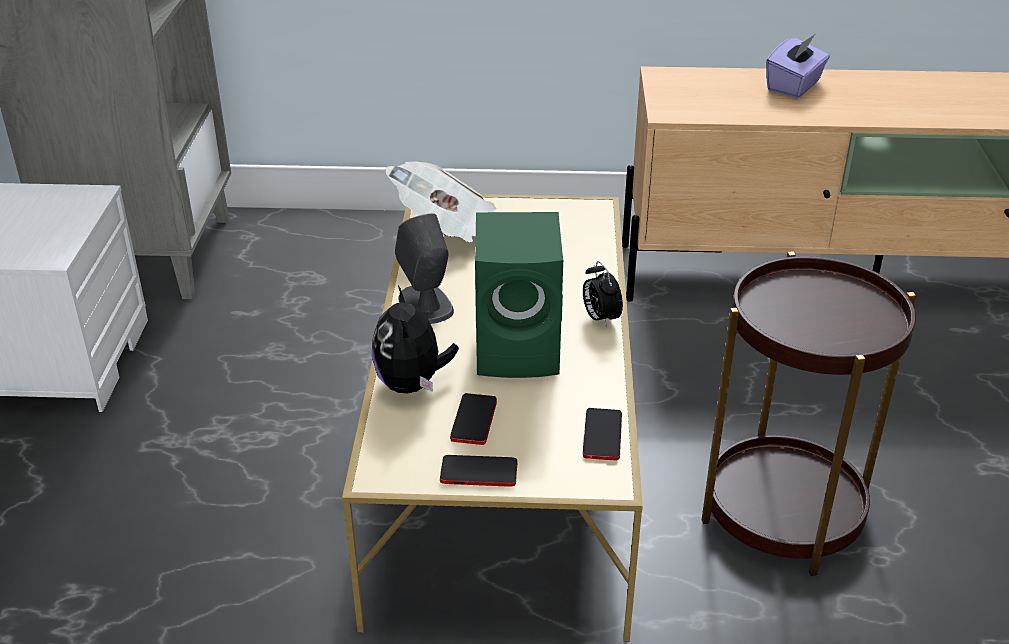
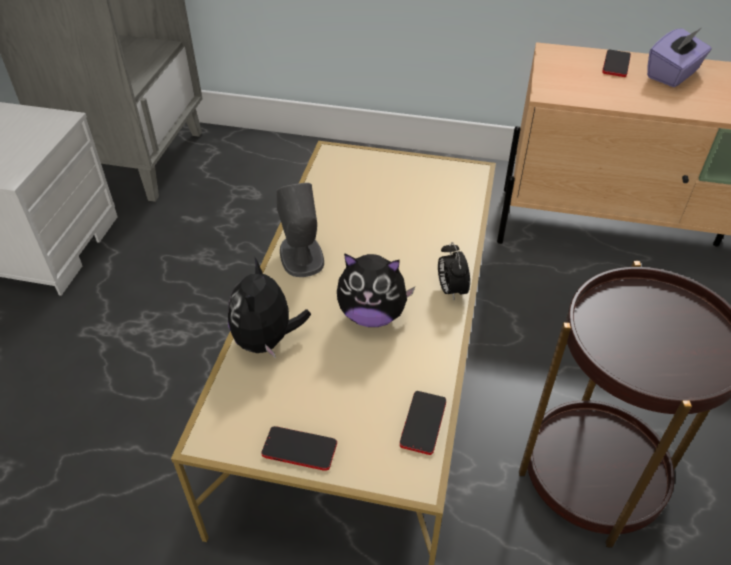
camera: 10 degrees right, 10 degrees up
(452, 233) = (343, 184): newspaper -> none
(473, 420) = (310, 388): phone -> phone (616, 64)
(521, 349) = (372, 315): green speaker -> plush toy

